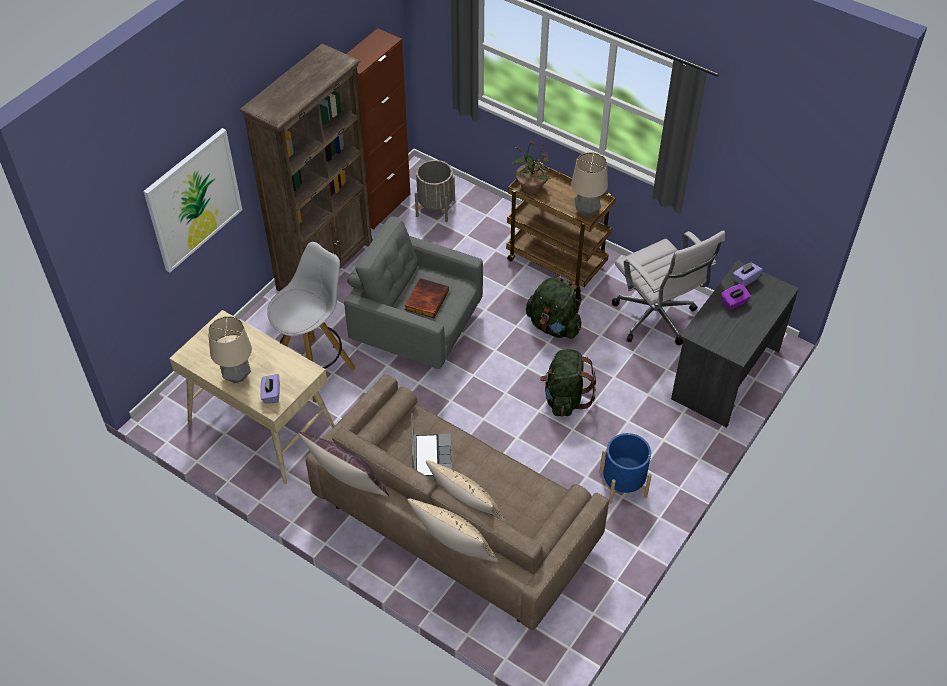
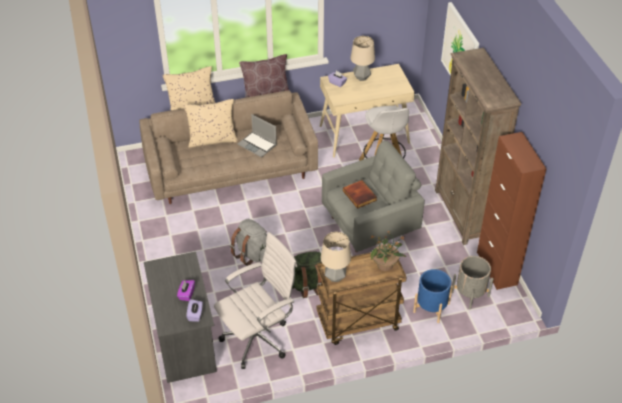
camera: 130 degrees right, 5 degrees down
(565, 398) = (253, 254): green backpack -> grey backpack
(623, 484) = (176, 240): blue planter -> blue planter (431, 308)
(656, 320) = (259, 338): white office chair -> white office chair turned 135 degrees clockwise

